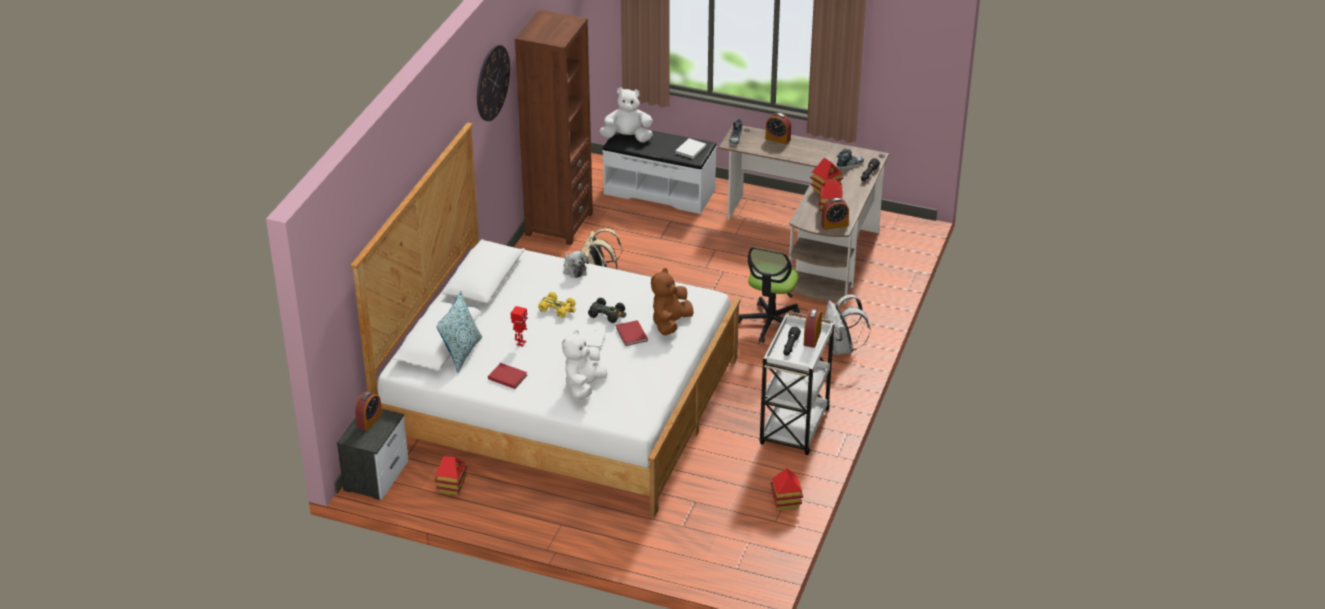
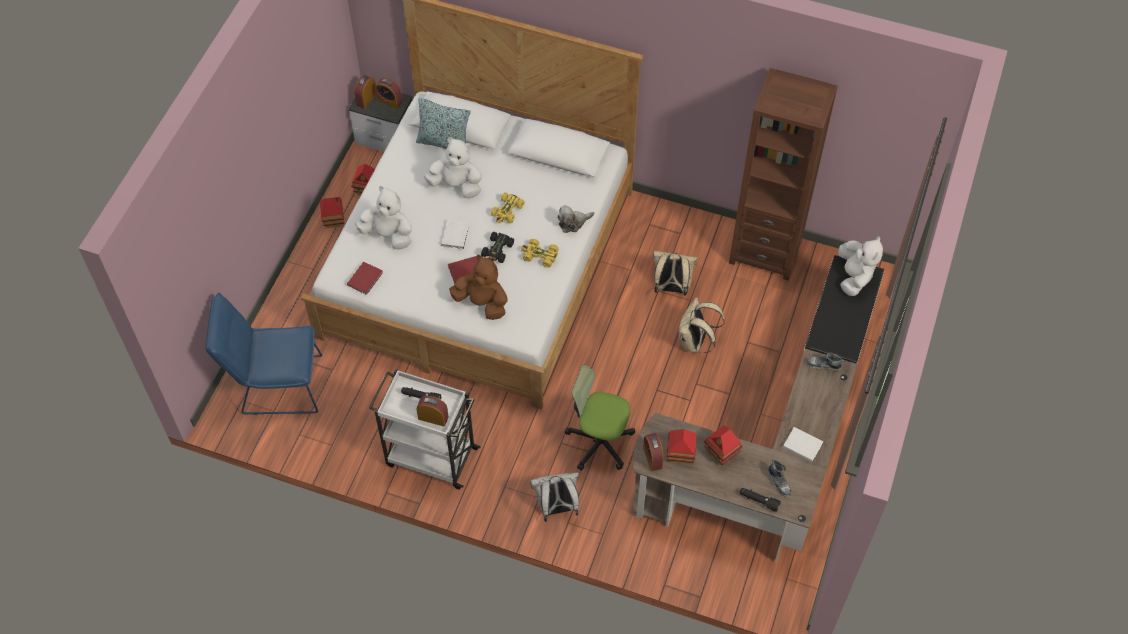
camera: 90 degrees right, 20 degrees up
(492, 82) = (713, 67): wall clock -> none
(507, 376) = (407, 177): red book -> red book (366, 278)
(520, 343) = (456, 185): toy robot -> white plush toy
(614, 288) = (540, 255): none -> yellow toy car
(660, 267) = (695, 342): none -> beige backpack
(690, 150) = (835, 335): white book -> white book (802, 444)
(715, 544) = (275, 385): none -> blue chair
(778, 139) = (828, 408): alarm clock -> alarm clock (366, 99)
(786, 503) = (323, 444): toy house -> toy house (333, 220)

